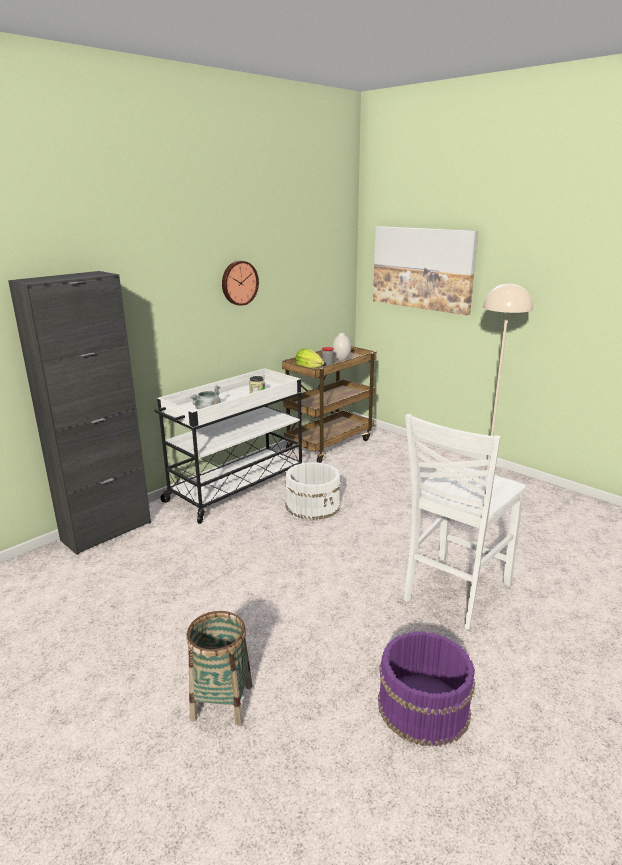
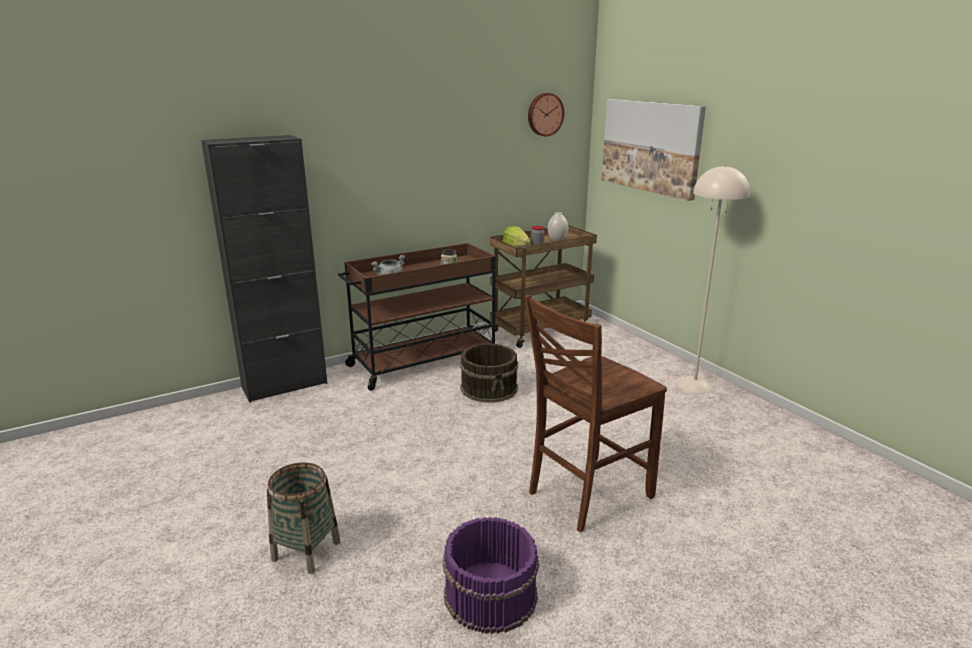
camera: 15 degrees right, 0 degrees up
(236, 488) = (423, 362): white cart -> brown cart
(239, 283) = (443, 153): wall clock -> wall clock (544, 114)
(313, 505) = (489, 388): white bucket -> brown bucket
(454, 592) = (586, 494): white chair -> brown chair

